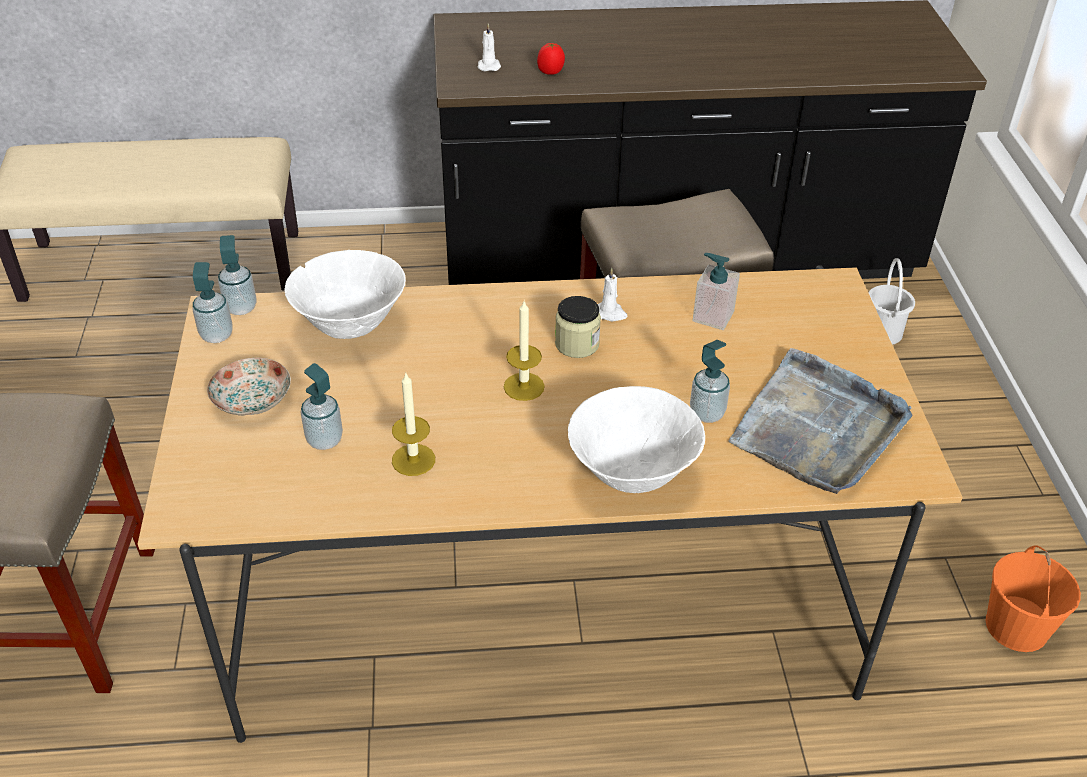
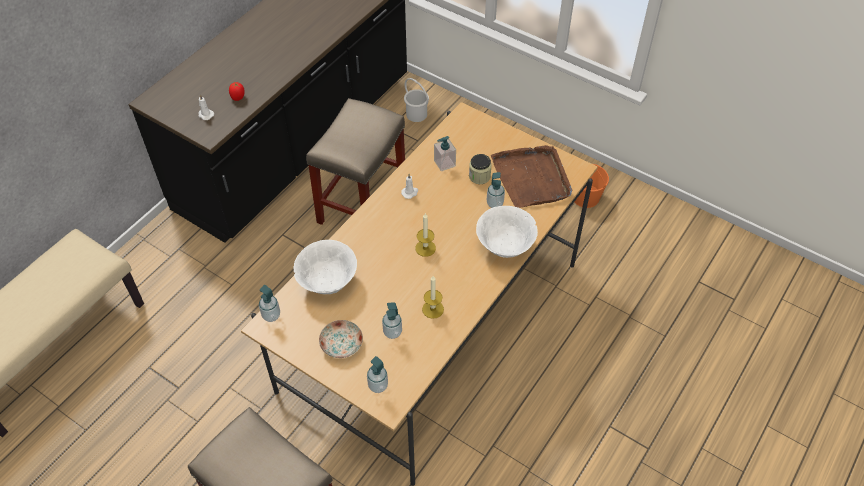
camera: 50 degrees left, 10 degrees up
(216, 335) = (282, 335): soap dispenser -> soap dispenser (378, 386)
(577, 344) = (417, 215): jar -> jar (479, 176)
(818, 428) = (532, 178): grey tray -> brown tray

